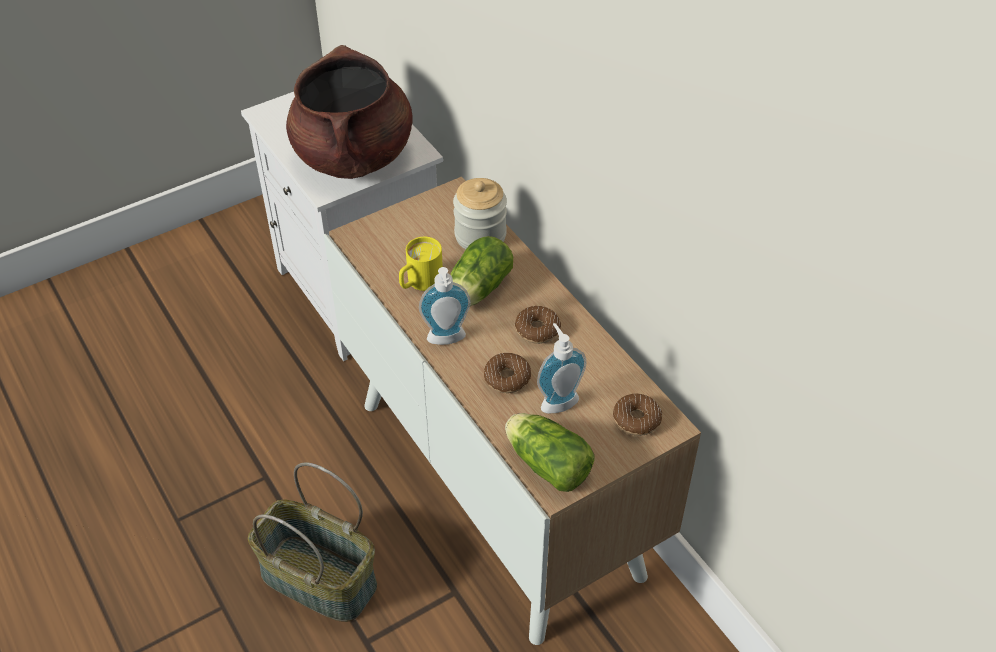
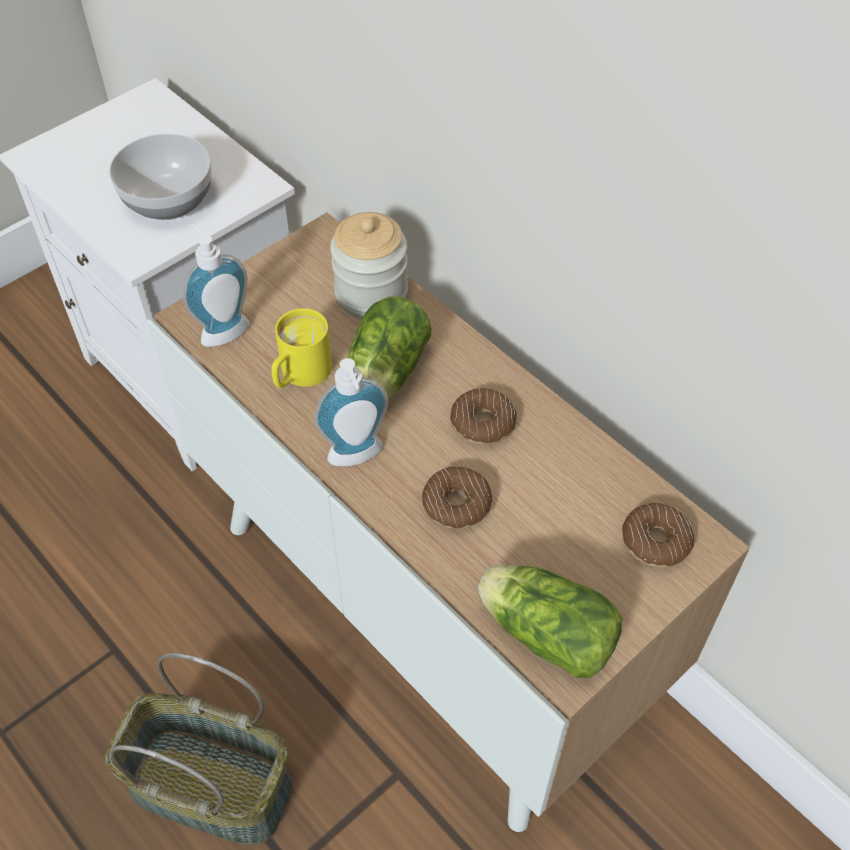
camera: 10 degrees left, 5 degrees up
(354, 156) = (170, 201): brown cooking pot -> bowl
(557, 400) = (536, 528): soap dispenser -> soap dispenser (222, 329)

